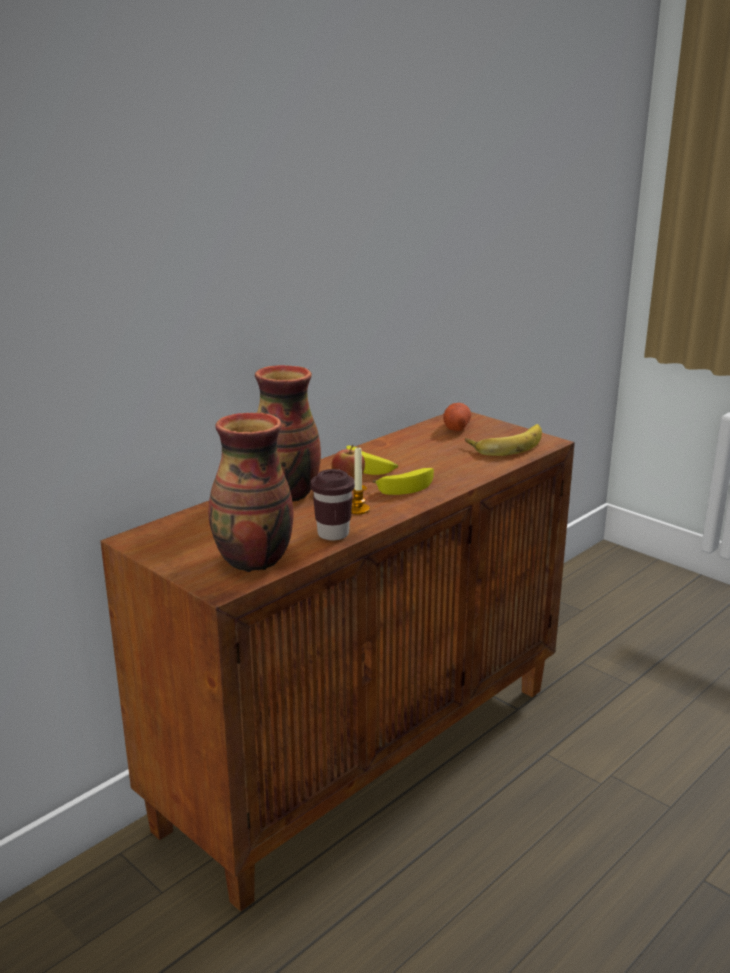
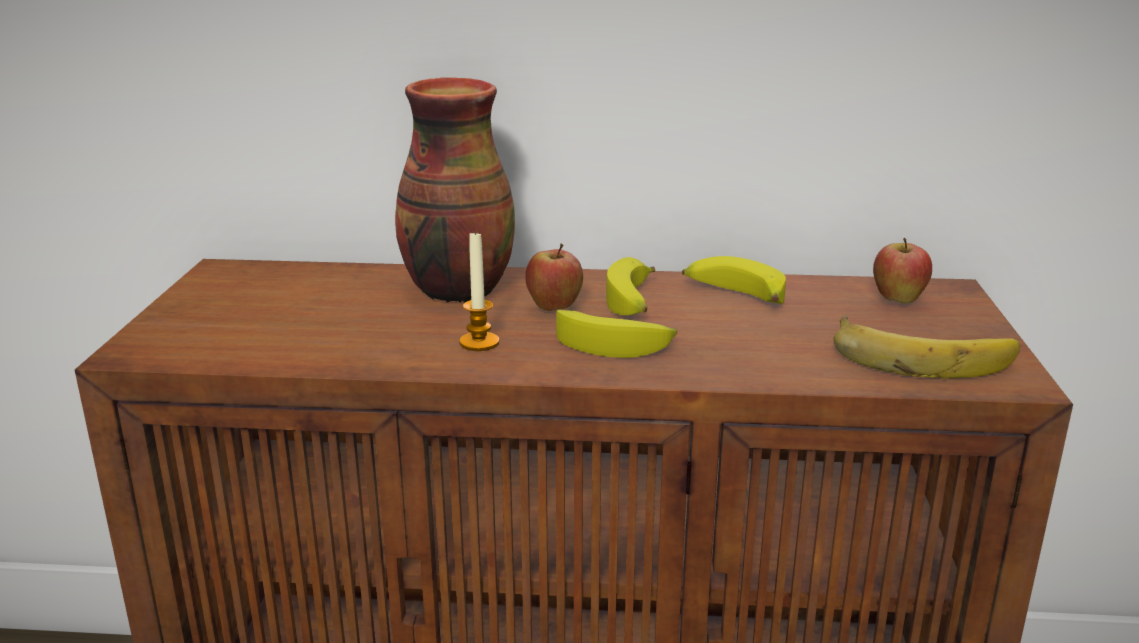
camera: 50 degrees right, 0 degrees up
(253, 560) = (231, 341): vase -> none
(333, 534) = (374, 356): brown cup -> none
(397, 448) = (733, 294): none -> banana
(456, 427) = (898, 301): potato -> apple

